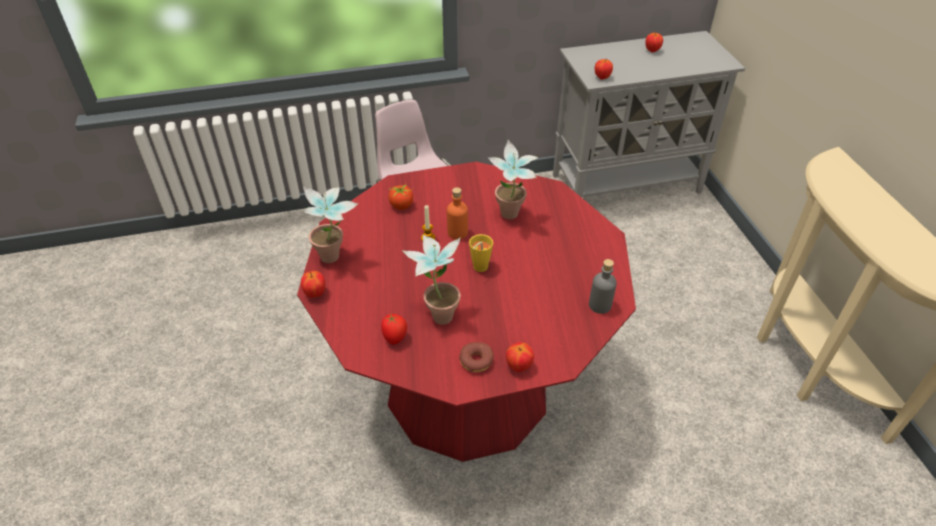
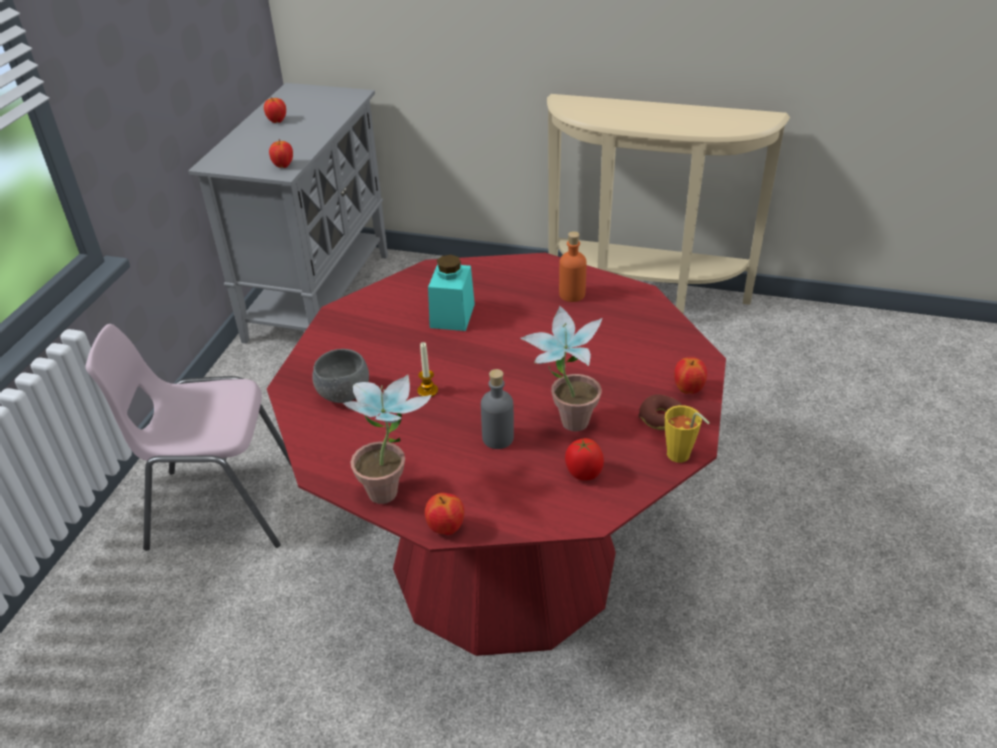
camera: 60 degrees left, 5 degrees down
(402, 205) = (343, 394): tomato -> grey bowl
(457, 233) = (440, 364): orange bottle -> orange bottle (572, 294)
(478, 268) = (516, 368): yellow cup -> yellow cup (681, 458)
(510, 218) = (452, 316): potted plant -> turquoise jar
(600, 305) = (637, 305): grey bottle -> grey bottle (498, 438)

